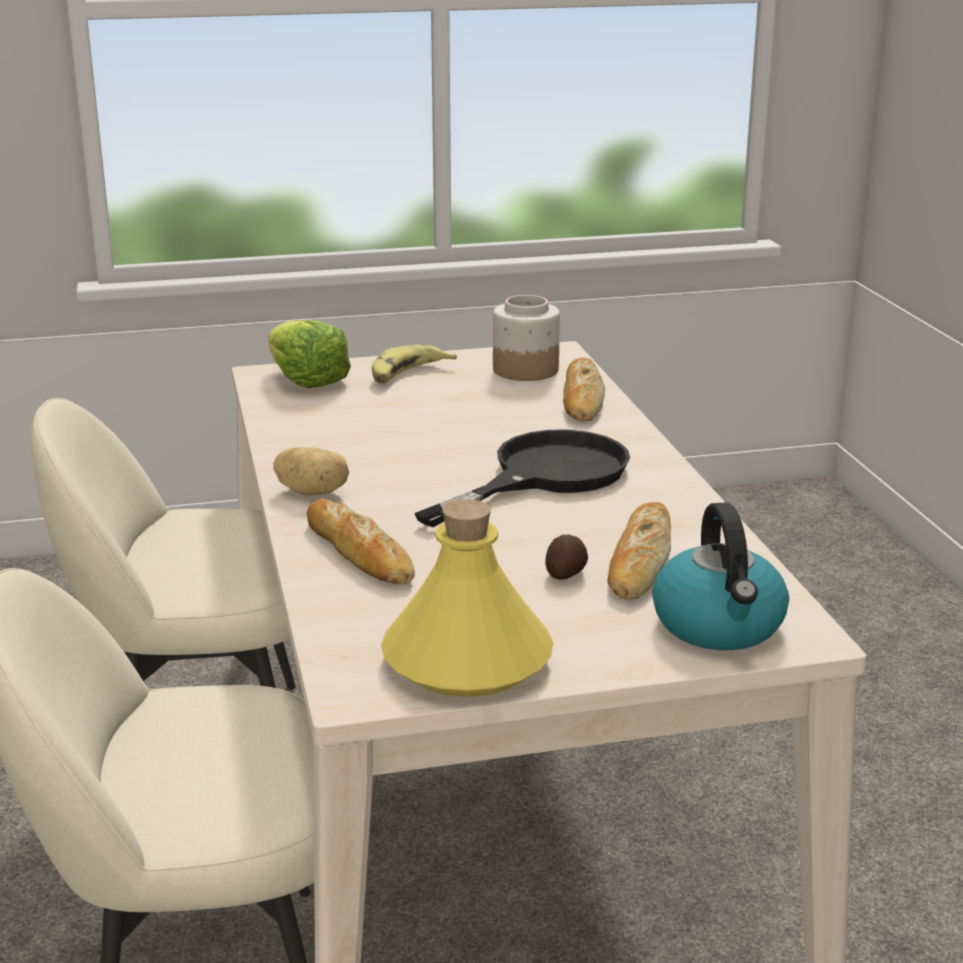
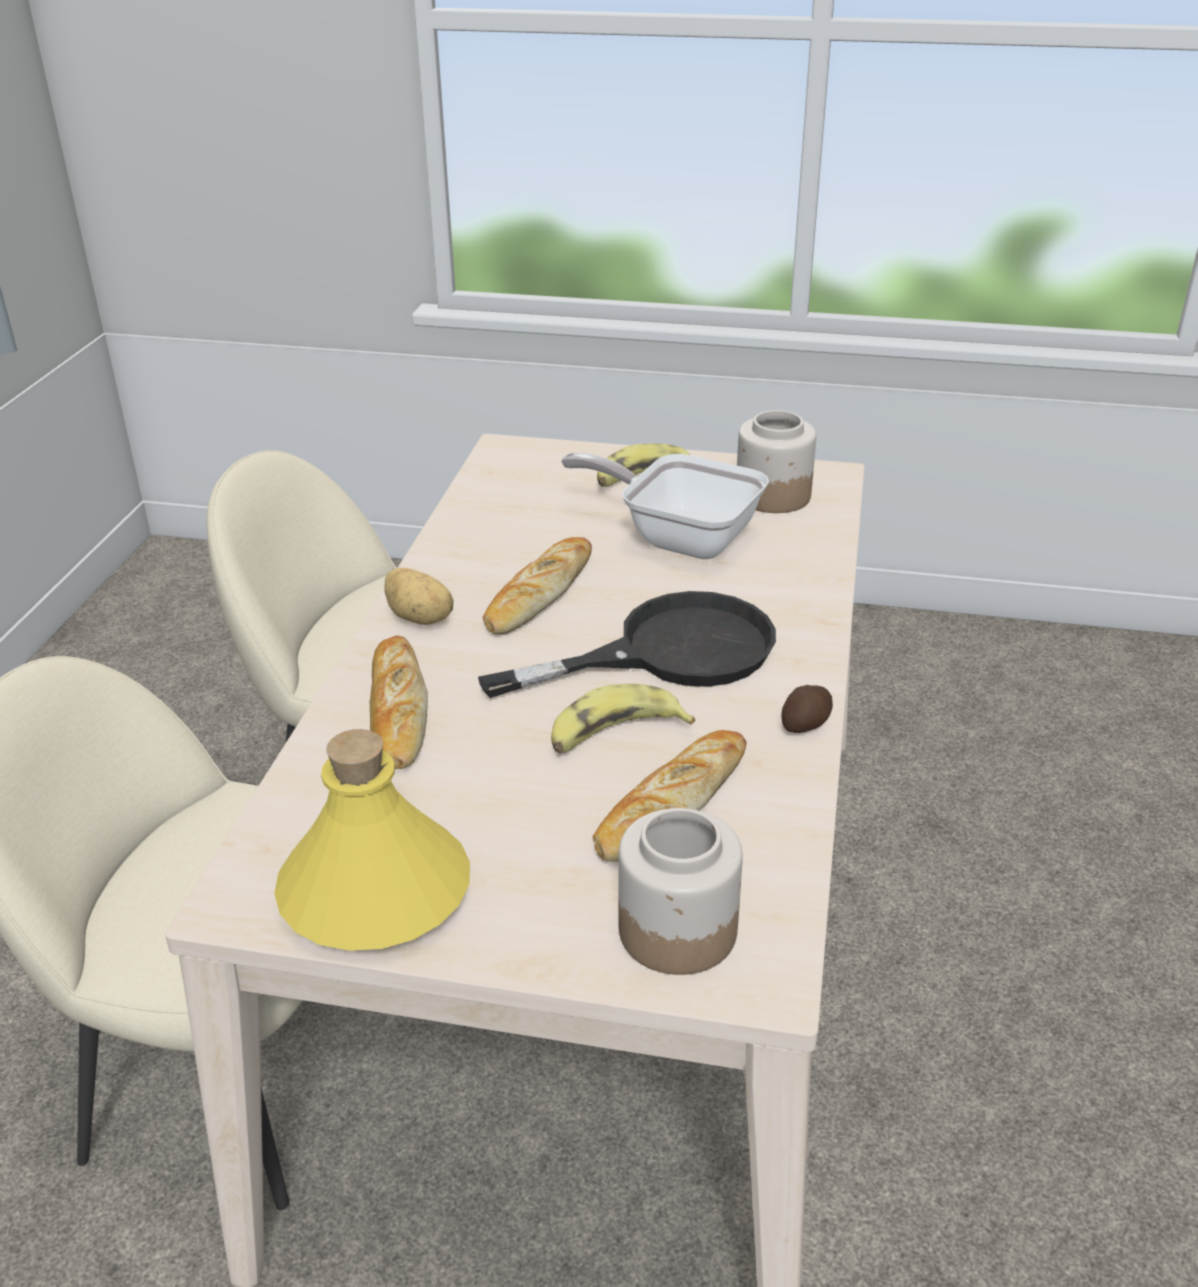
camera: 25 degrees right, 10 degrees up
(306, 380) = (537, 466): lettuce -> none
(477, 406) = (679, 537): none -> frying pan
(554, 530) = (614, 734): none -> banana
(567, 572) = (578, 799): potato -> potato (807, 724)
(582, 398) = (802, 549): bread -> bread (539, 593)
(719, 625) = (679, 930): kettle -> jar

